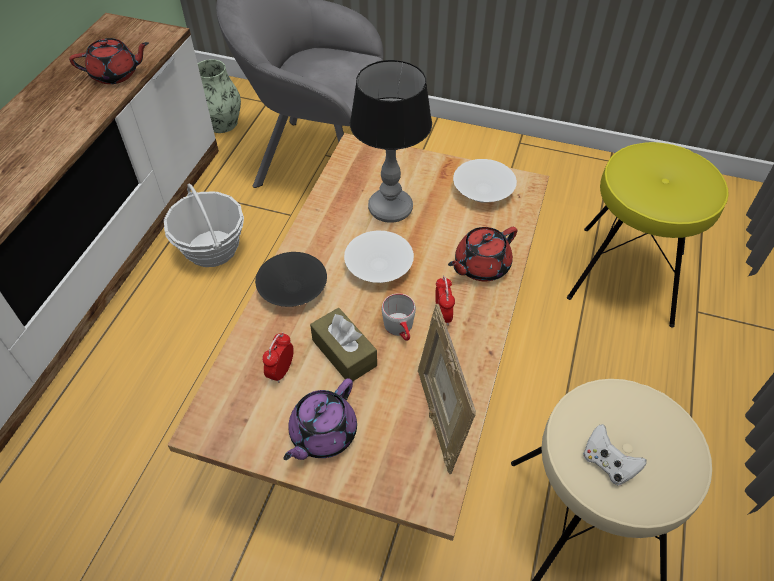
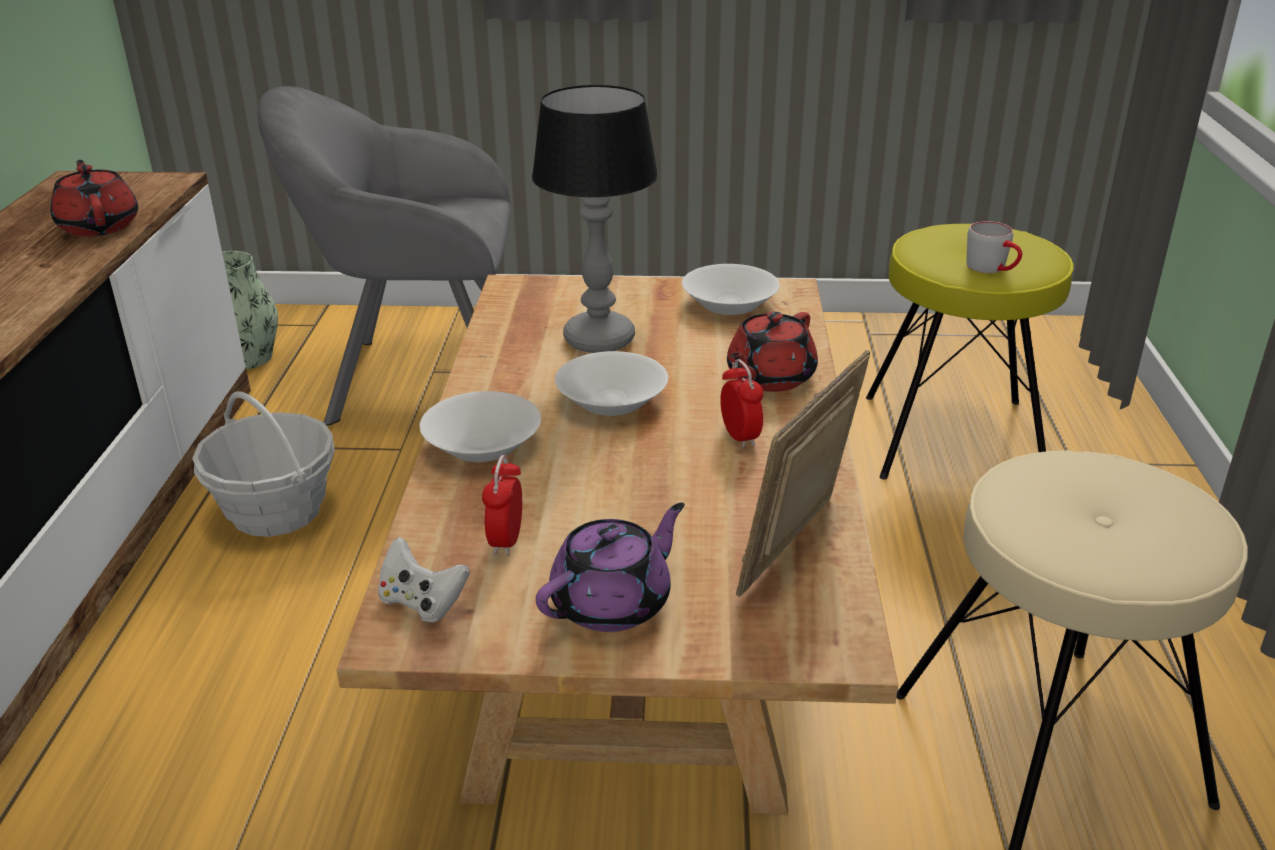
camera: 15 degrees left, 20 degrees down
(116, 74) = (99, 226): red teapot -> red teapot turned 90 degrees counterclockwise
(292, 289) = (481, 445): black bowl -> white bowl
(322, 434) = (613, 603): purple teapot -> purple teapot turned 150 degrees counterclockwise
(344, 353) = (603, 502): brown tissue box -> none
(401, 330) = (683, 463): grey mug -> grey mug (993, 269)
(439, 417) = (797, 549): picture frame -> picture frame turned 60 degrees clockwise
(607, 463) = (1089, 537): white game controller -> white game controller (422, 603)

